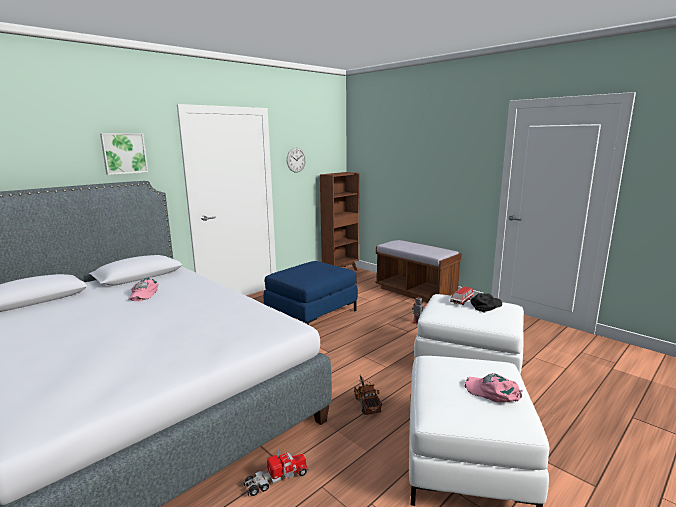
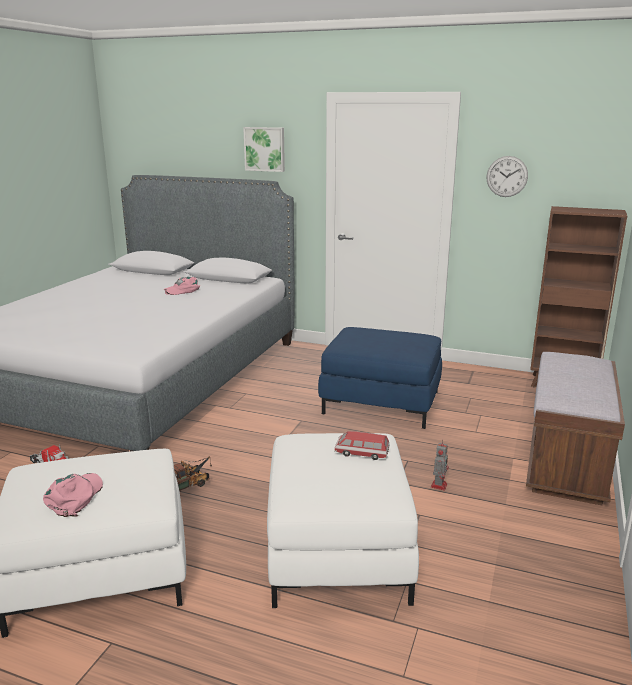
camera: 65 degrees right, 5 degrees up
(486, 306) = (359, 476): black cap -> none

